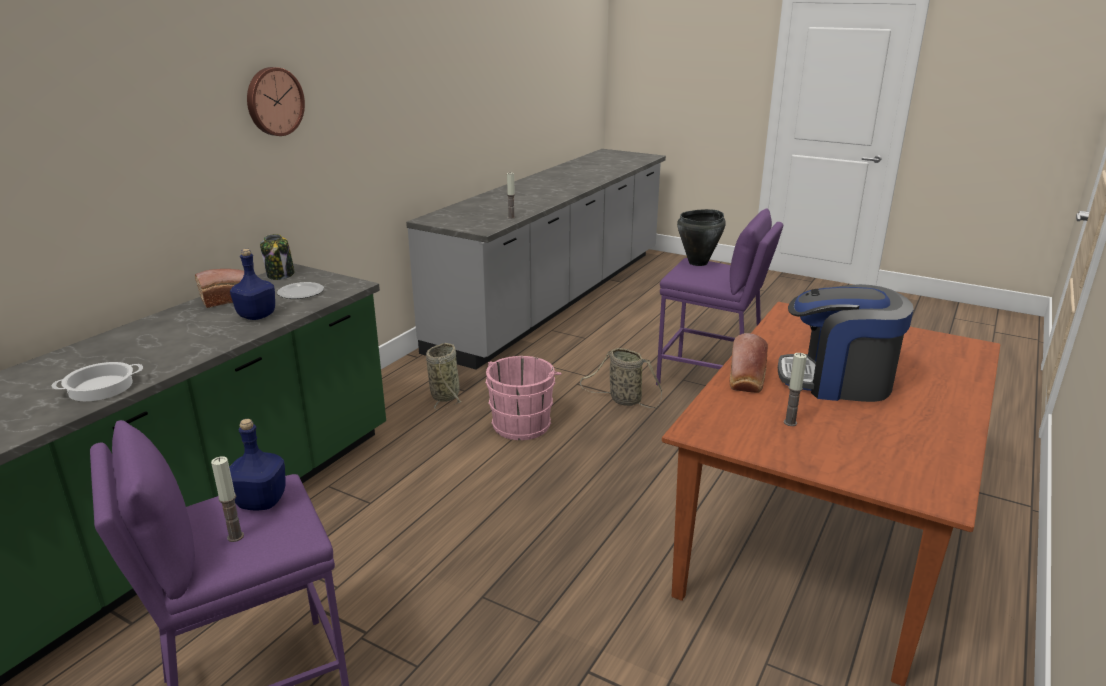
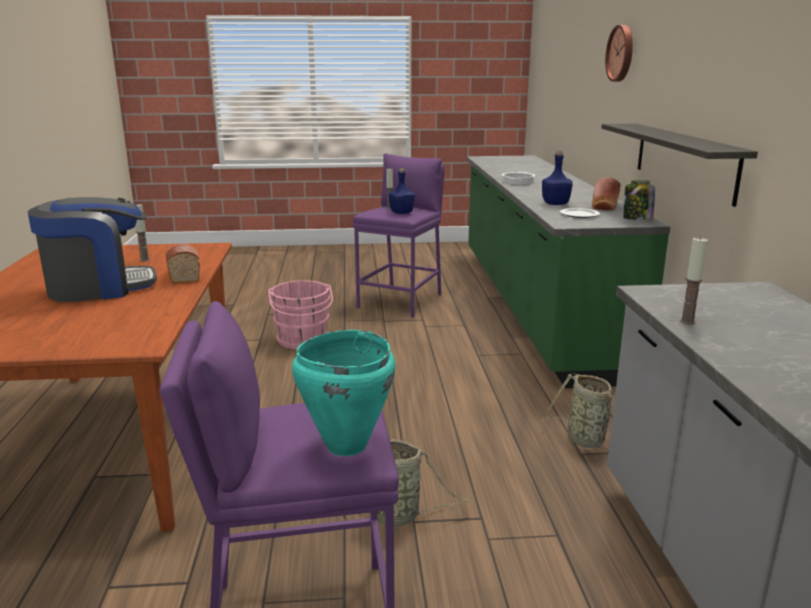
camera: 145 degrees right, 5 degrees down
(273, 101) = (705, 58): wall clock -> wall clock (621, 53)
(277, 200) = (684, 160): none -> shelf
(523, 423) = (466, 441): pink bucket -> pink bucket (302, 341)
(698, 263) = (345, 445): black cooking pot -> turquoise cooking pot

